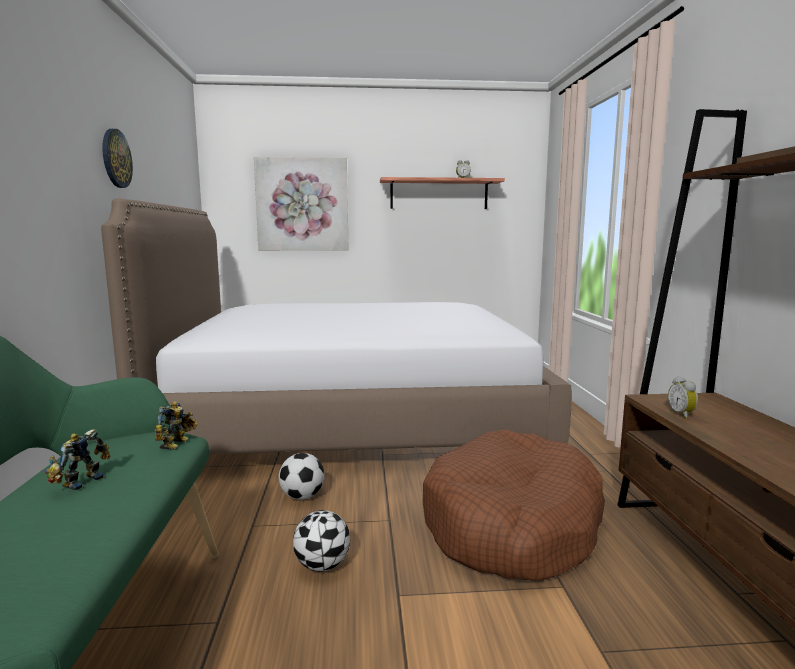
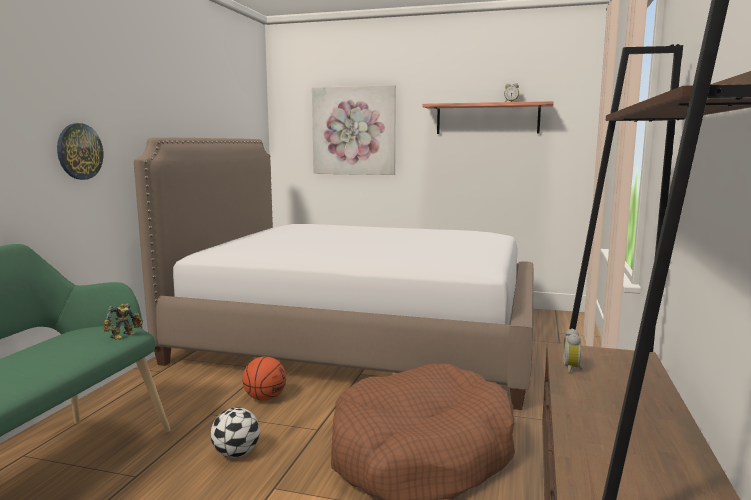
camera: 20 degrees right, 0 degrees up
(80, 481) = (42, 353): toy robot -> none
(116, 158) = (162, 103): wall clock -> wall clock (79, 151)
(302, 496) = (265, 398): football -> basketball

